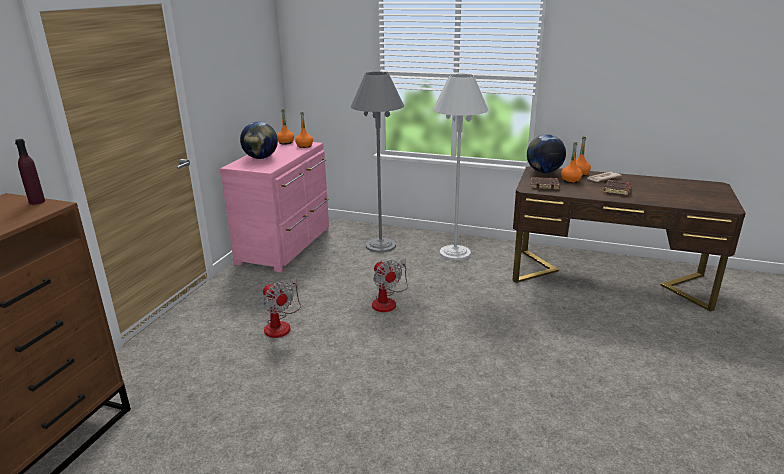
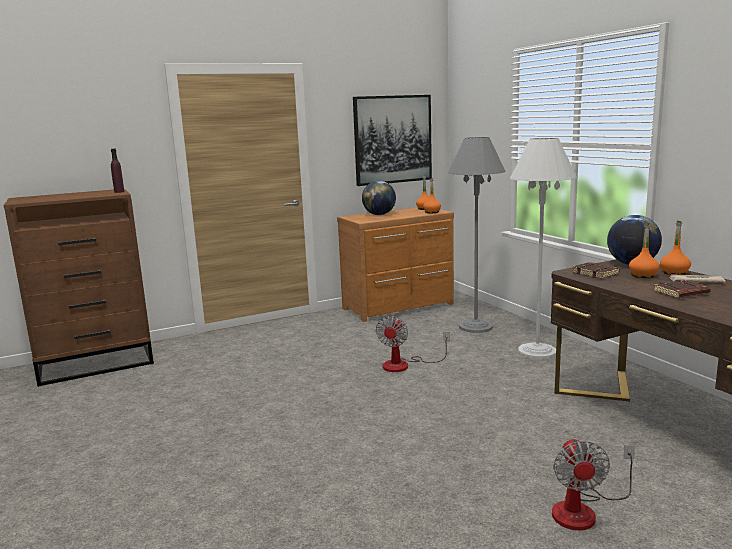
camera: 45 degrees right, 10 degrees down
(247, 73) = (392, 139): none -> picture
(281, 324) = (303, 352): fan -> fan (583, 510)
(287, 245) = (400, 307): pink dresser -> brown dresser

